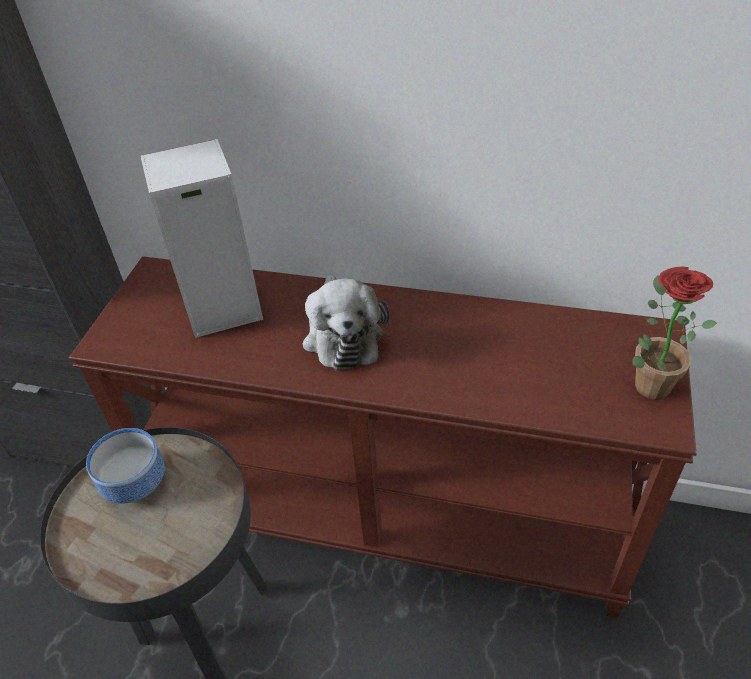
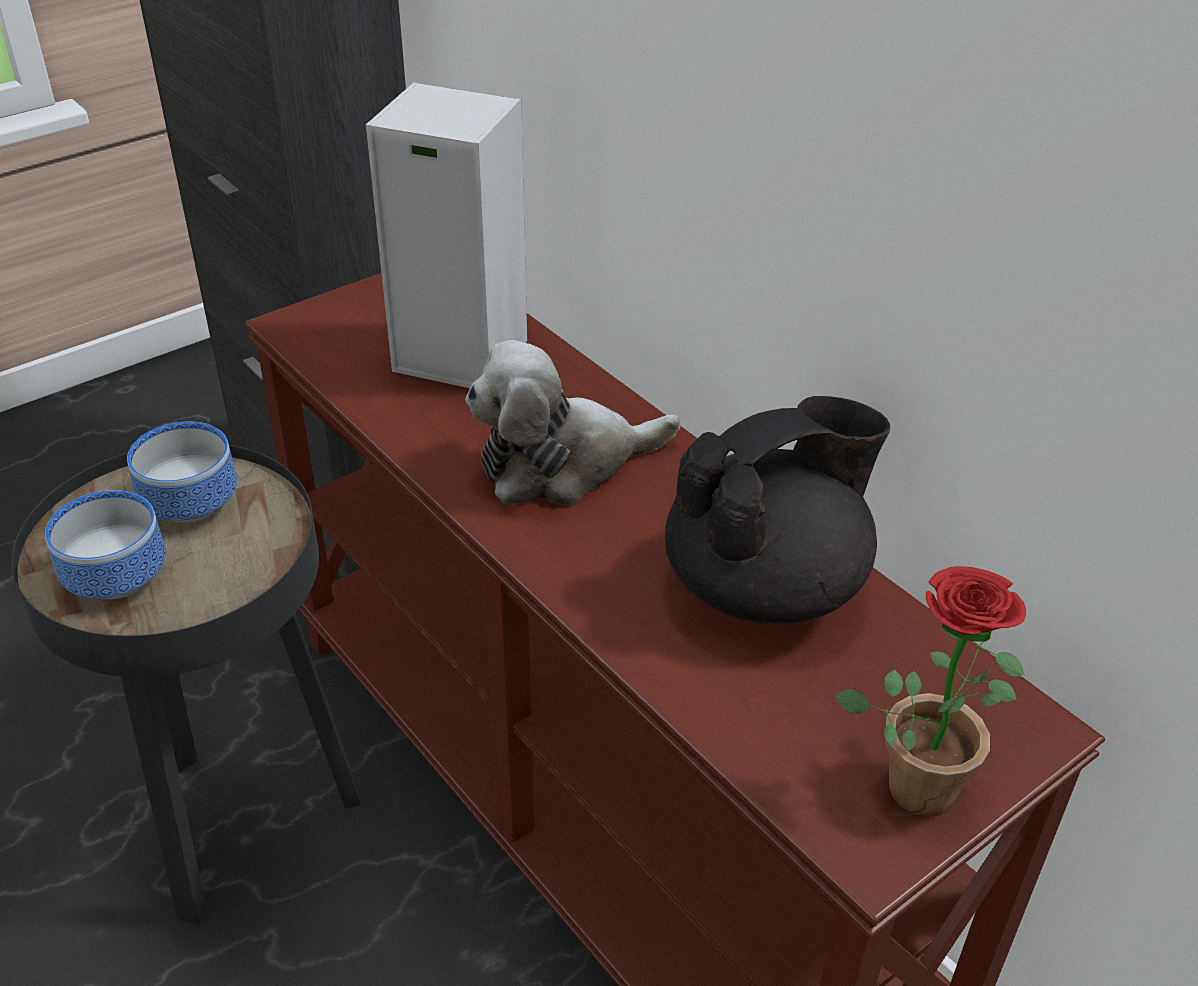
camera: 35 degrees right, 5 degrees down
(142, 553) = (118, 581): none -> bowl
(342, 335) = (562, 464): plush toy -> plush toy turned 45 degrees clockwise
(498, 337) = (767, 585): none -> black teapot

